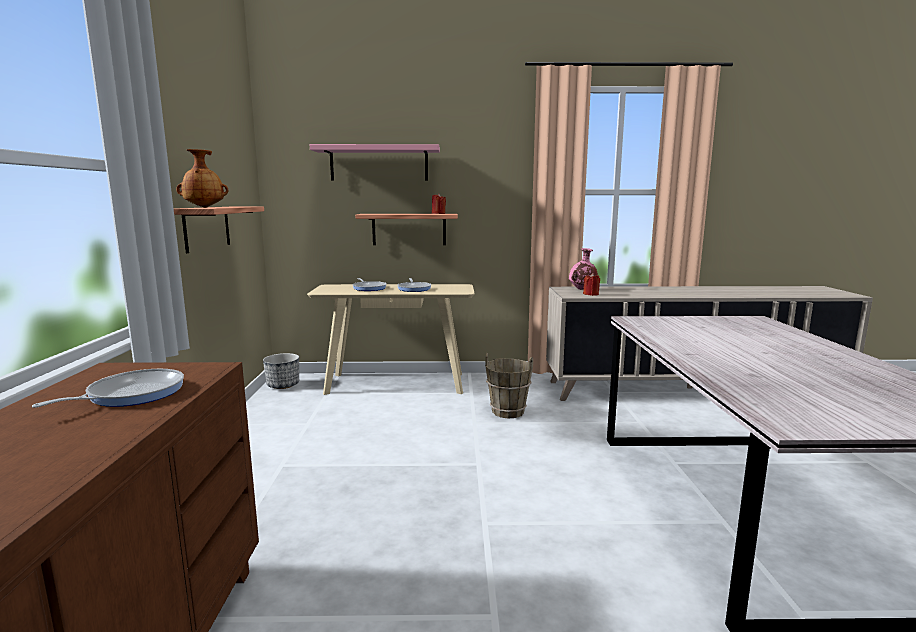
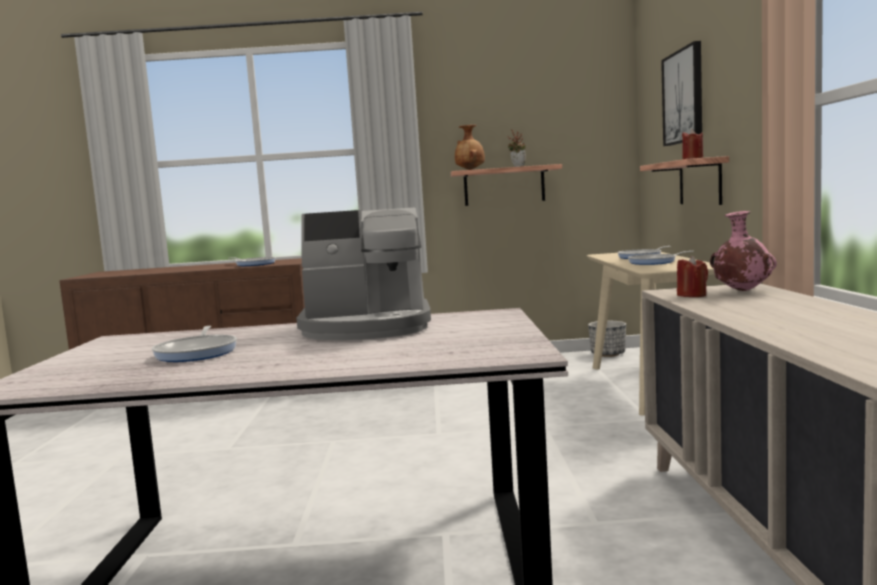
camera: 90 degrees right, 5 degrees down
(235, 206) = (517, 166): none -> potted plant
(379, 163) = (684, 97): pink shelf -> picture
(508, 411) = (589, 439): brown bucket -> none
(694, 341) = (367, 327): none -> coffee machine
(818, 377) = (198, 352): none -> frying pan

